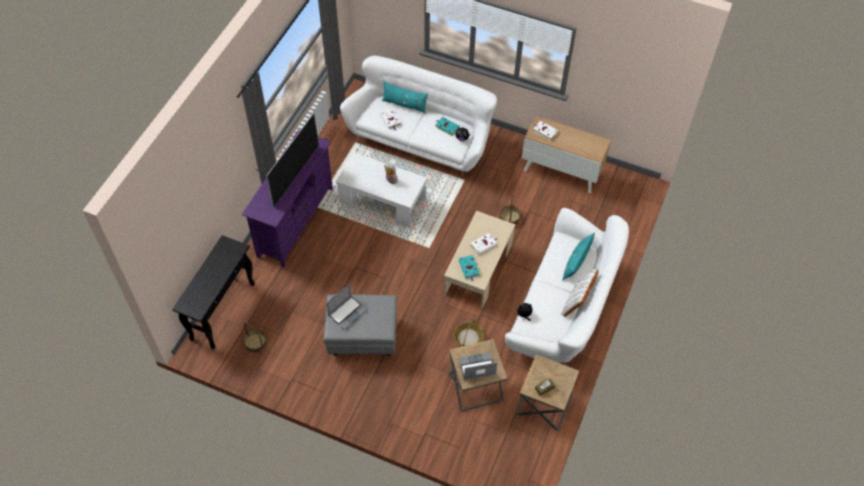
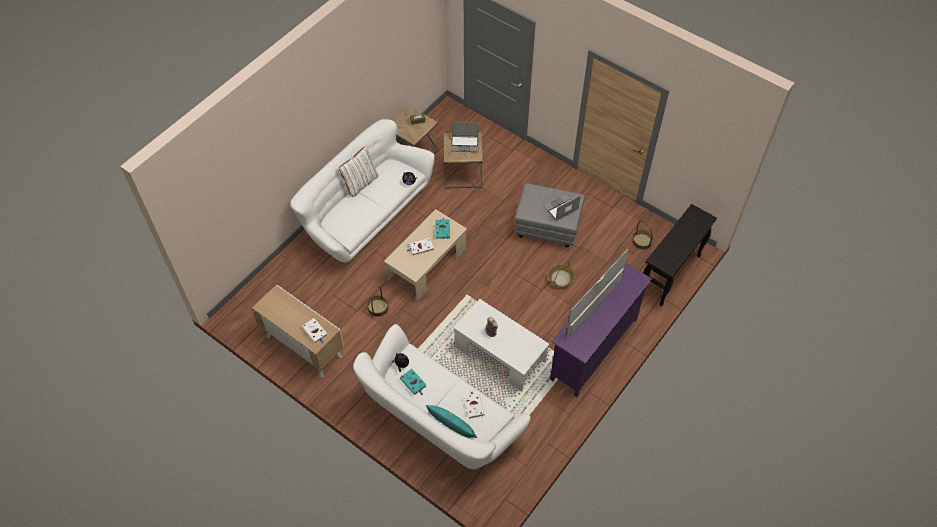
camera: 165 degrees left, 0 degrees up
(468, 337) = (456, 210): basket -> basket (560, 278)
(576, 262) = (344, 215): turquoise pillow -> none

